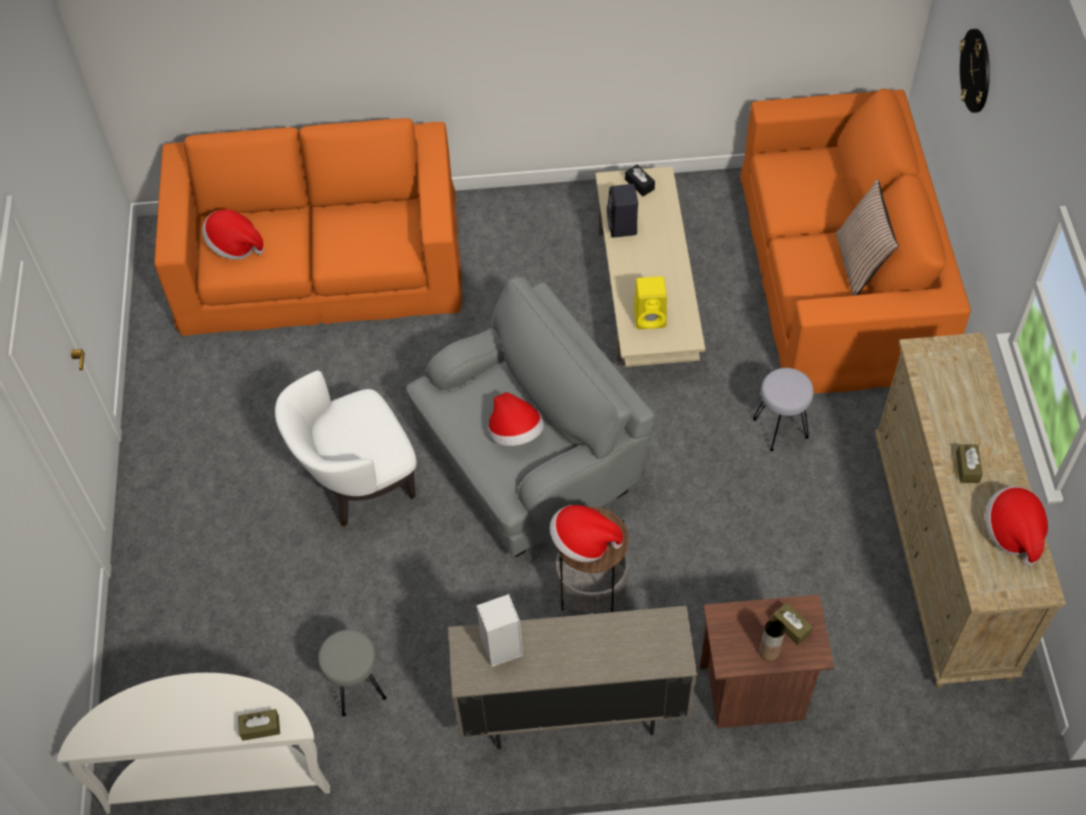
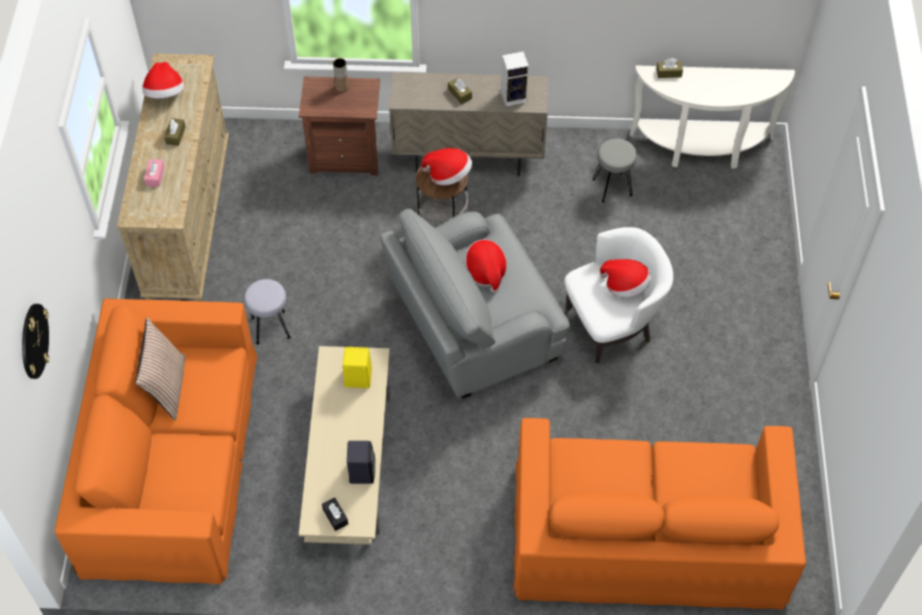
camera: 175 degrees left, 0 degrees up
(234, 245) = (724, 477): hat -> hat (625, 286)
(791, 627) = (323, 99): brown tissue box -> brown tissue box (459, 94)
(967, 404) = (155, 176): none -> pink tissue box

